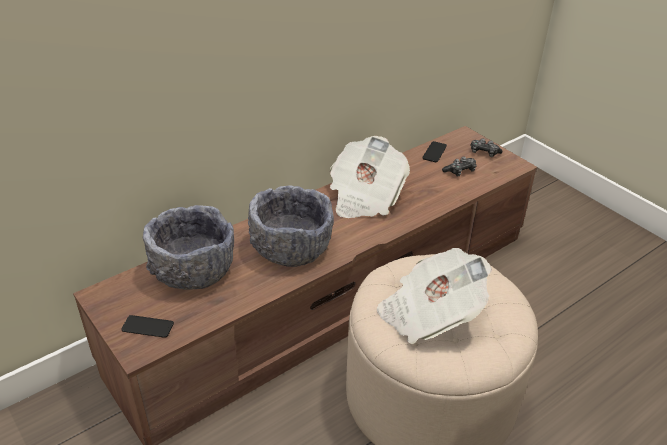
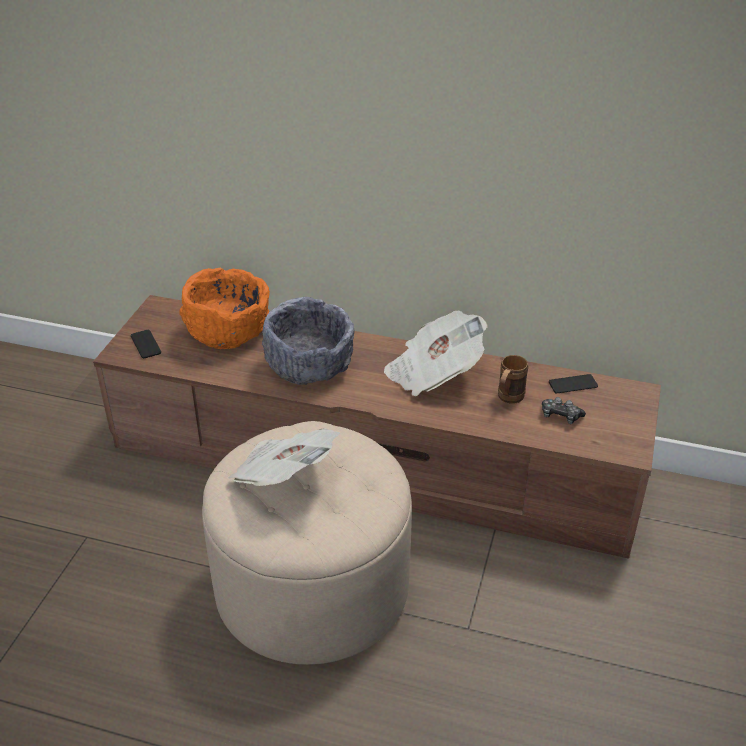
camera: 55 degrees right, 0 degrees up
(193, 269) = (228, 331): grey bowl -> orange bowl
(424, 181) = (507, 399): none -> brown mug
(484, 152) = (622, 419): game controller -> none

